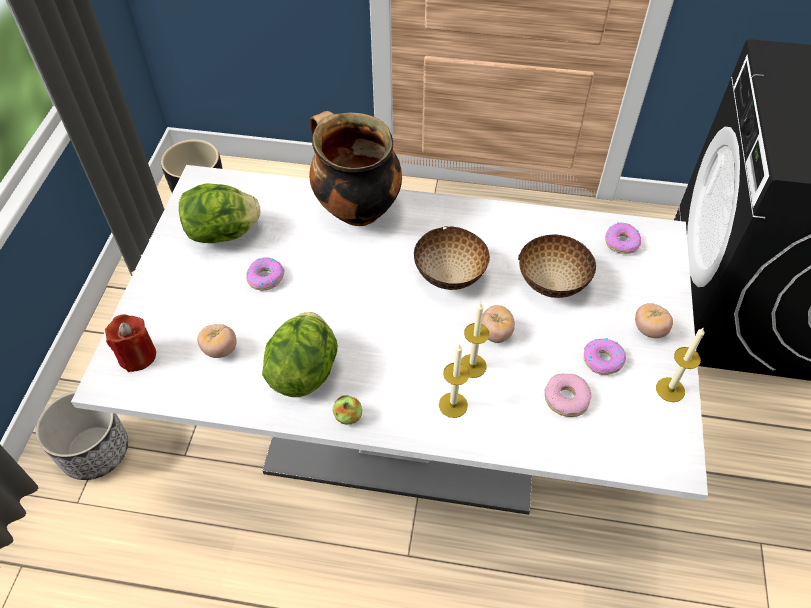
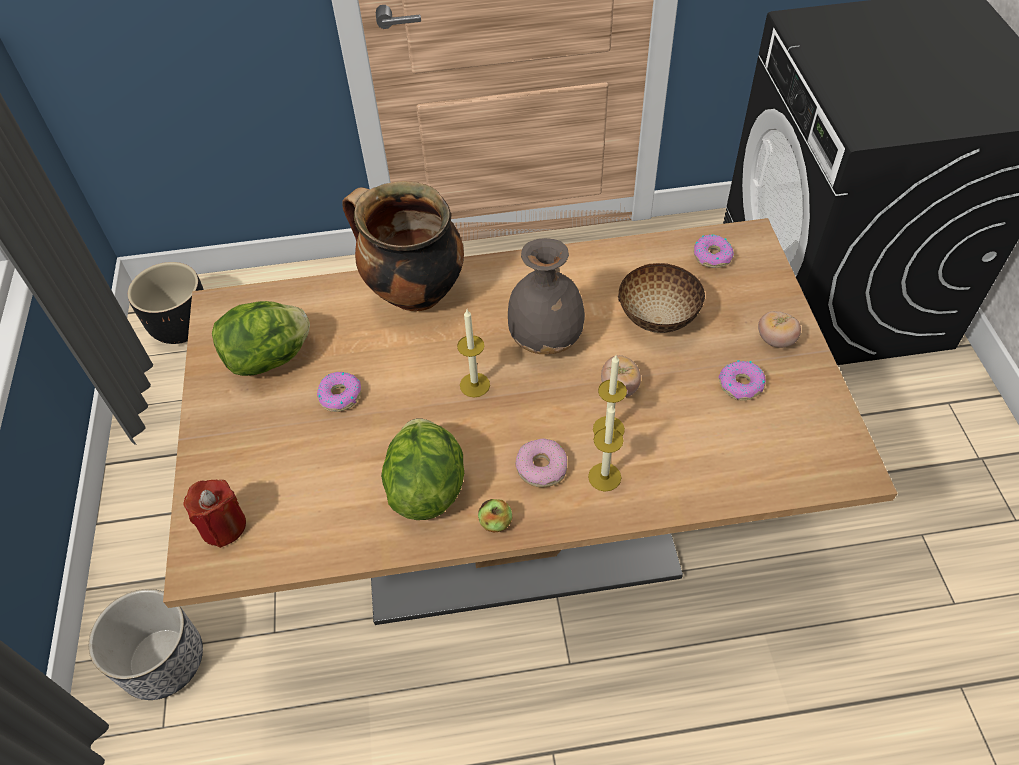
camera: 15 degrees left, 0 degrees up
(220, 349) = (320, 491): tomato -> none
(405, 429) = (517, 527): white dining table -> brown dining table
(451, 276) = (547, 339): bowl -> grey vase
(566, 399) = (720, 436): donut -> donut (542, 467)
(670, 389) = (820, 396): candle -> candle (474, 385)

